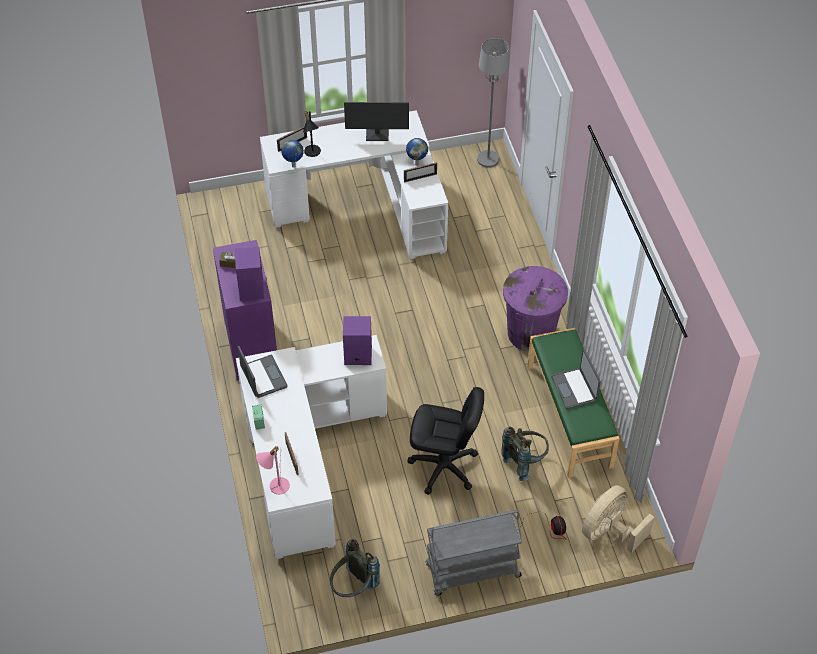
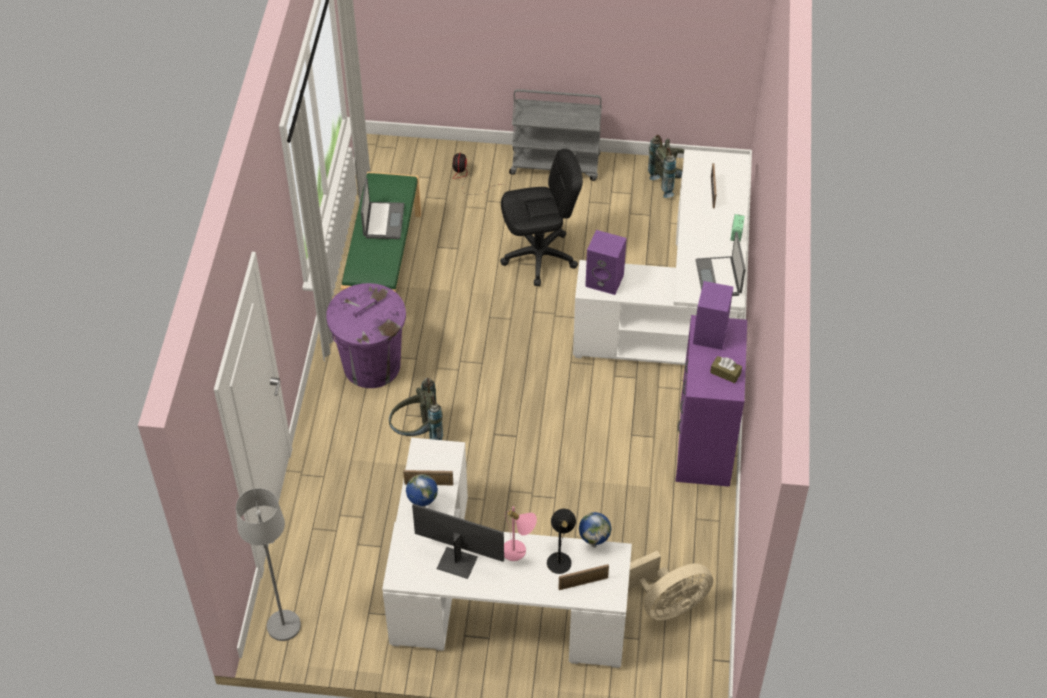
camera: 160 degrees left, 0 degrees up
(275, 485) = (736, 173): pink table lamp -> pink table lamp (518, 552)
(444, 467) = (539, 257): black office chair -> black office chair turned 135 degrees clockwise
(525, 461) = (454, 239): grey backpack -> grey backpack (417, 433)
(609, 531) = (410, 161): beige fan -> beige fan (668, 604)

